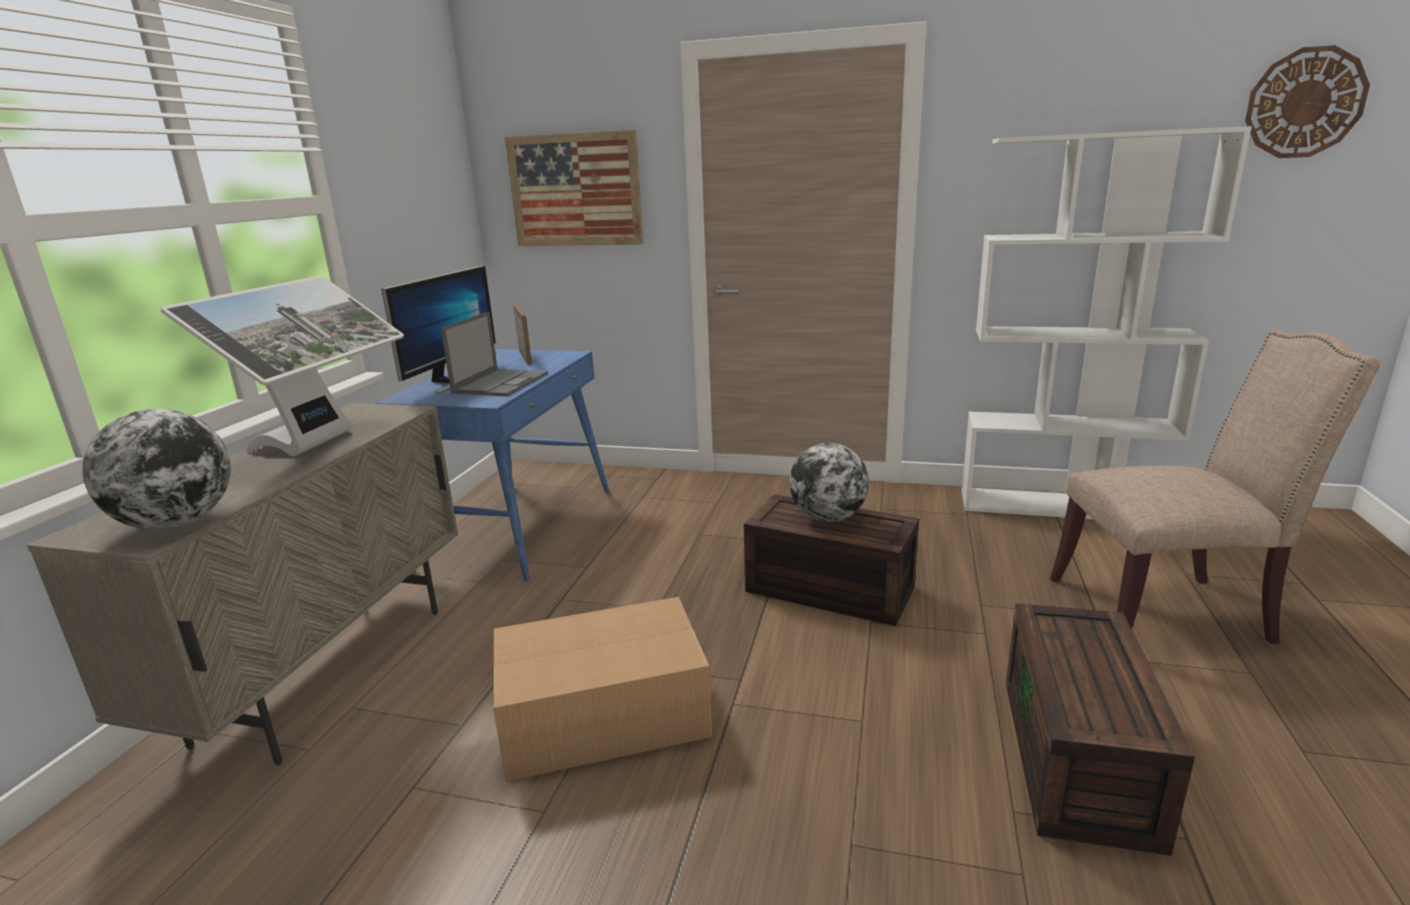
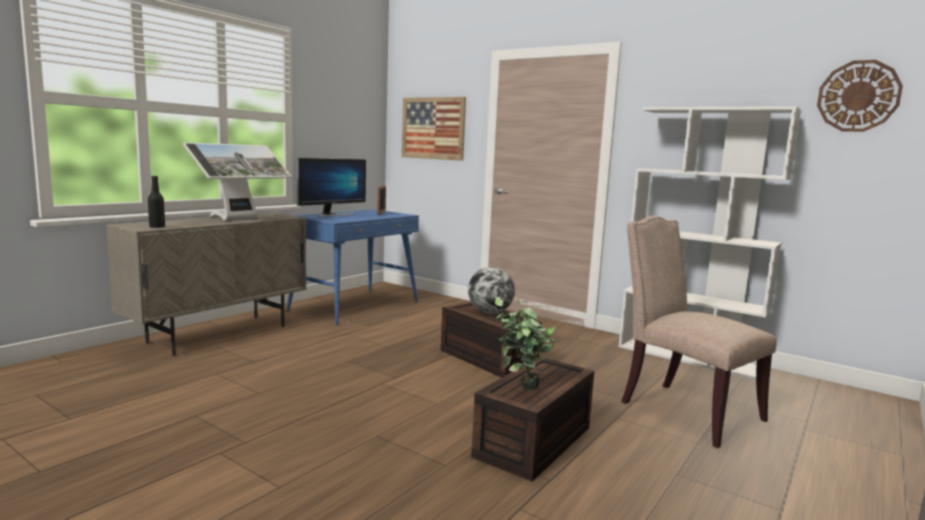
camera: 20 degrees right, 10 degrees down
(176, 523) = (157, 227): globe -> black bottle
(501, 383) = (352, 218): laptop -> none
(599, 714) = (316, 372): cardboard box -> none
(1094, 700) = (520, 389): none -> potted plant
(1167, 612) = (684, 410): beige chair -> beige chair turned 150 degrees counterclockwise

